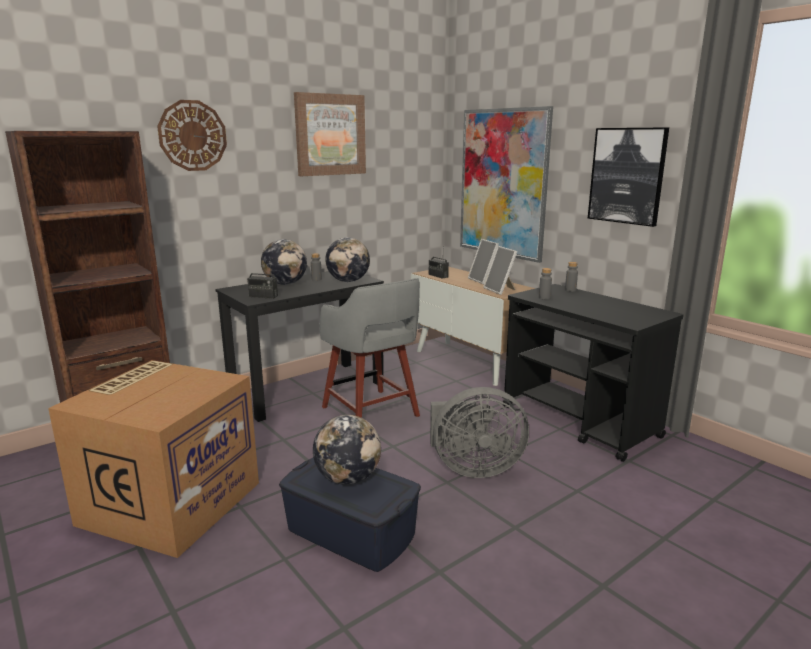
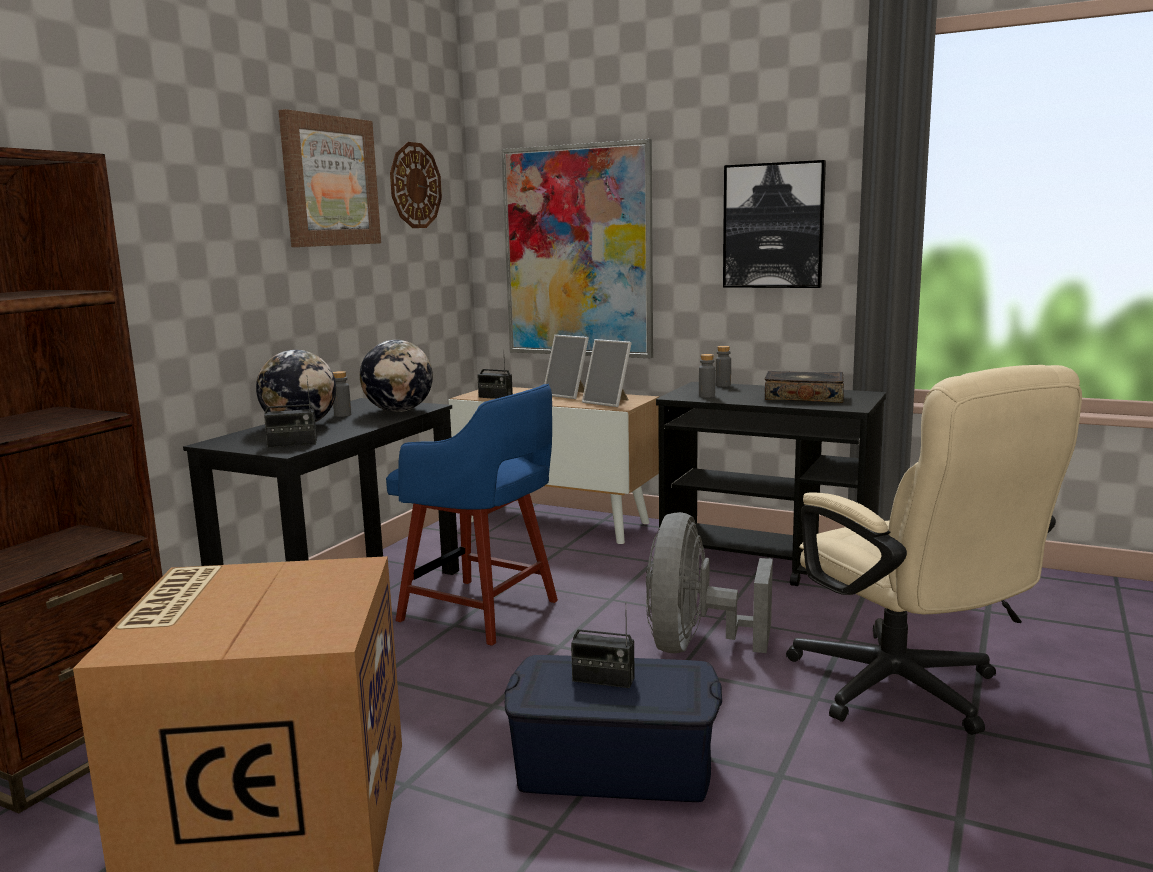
camera: 25 degrees left, 5 degrees down
(192, 135) = (136, 174): wall clock -> wall clock (415, 185)
(348, 478) = (603, 679): globe -> radio
(371, 413) = (482, 612): grey stool -> blue stool
(473, 468) = (695, 645): grey fan -> grey fan turned 135 degrees clockwise
(583, 544) = (908, 693): none -> beige office chair
(610, 309) = (803, 397): none -> book

